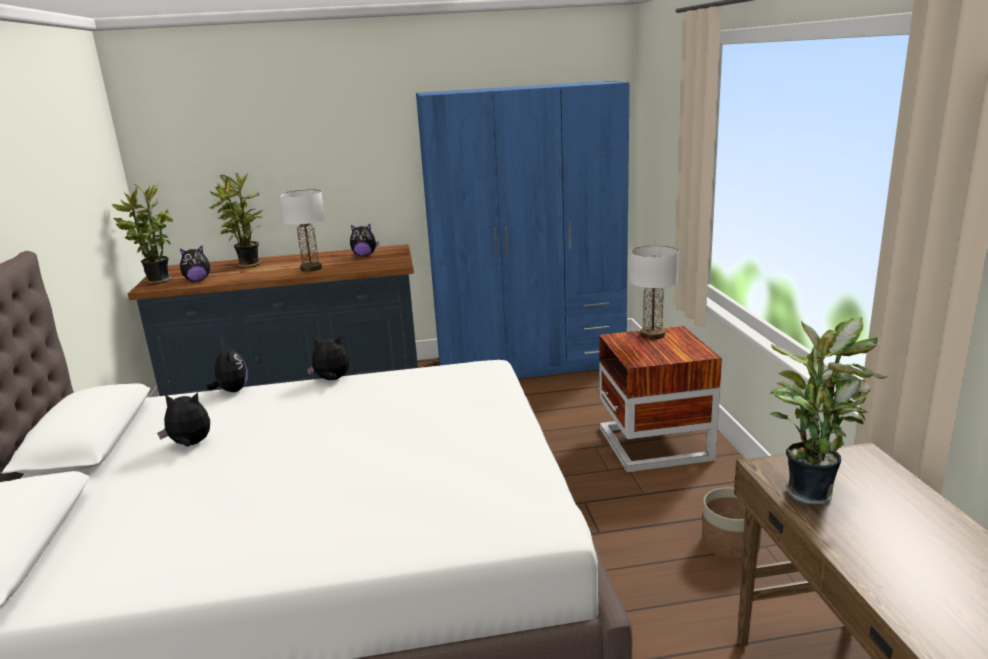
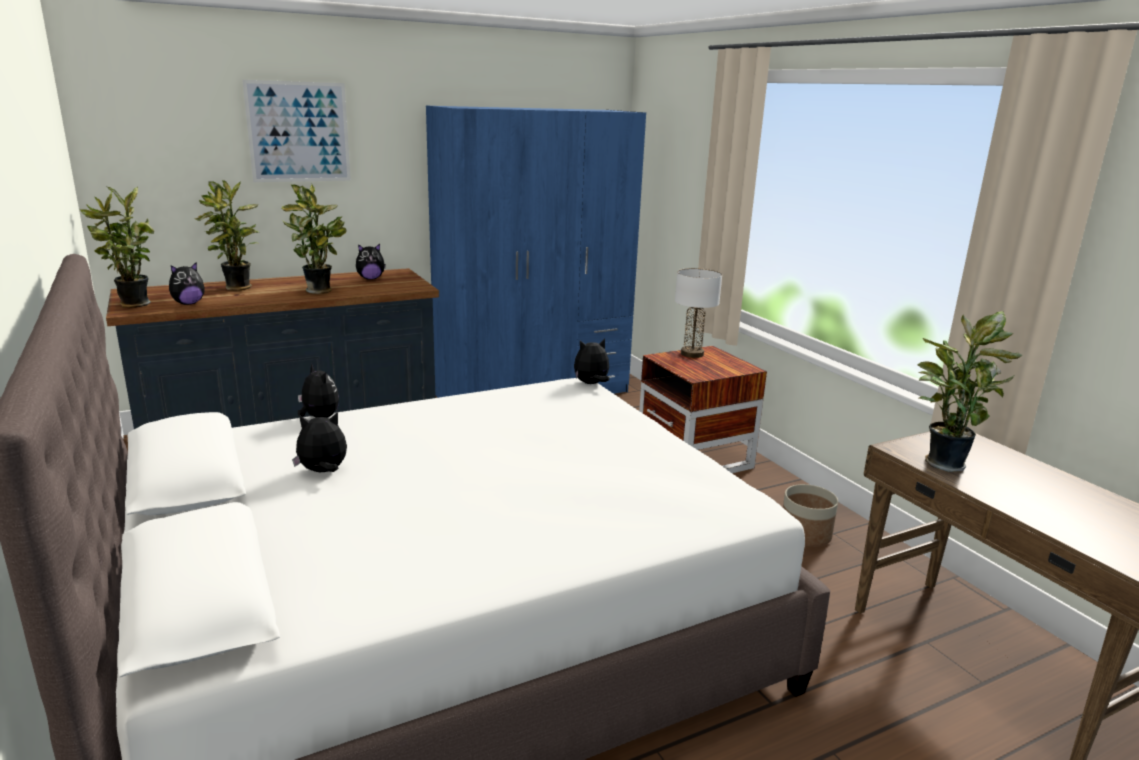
camera: 20 degrees left, 0 degrees up
(302, 126) = (298, 132): none -> picture
(311, 268) = (320, 291): table lamp -> potted plant
(332, 380) = (426, 402): plush toy -> plush toy (591, 384)

